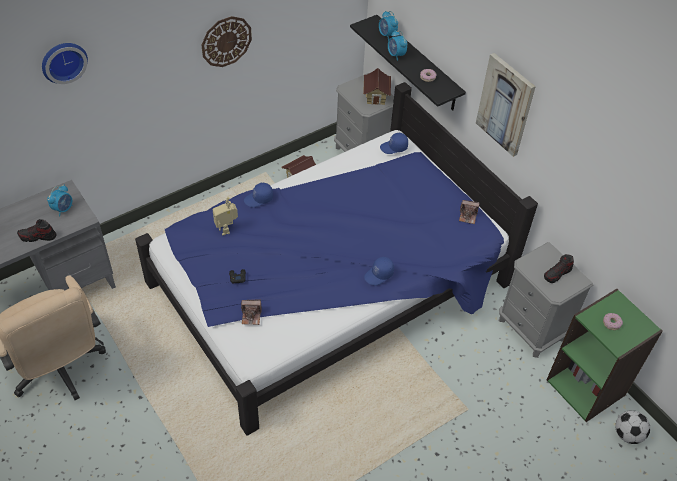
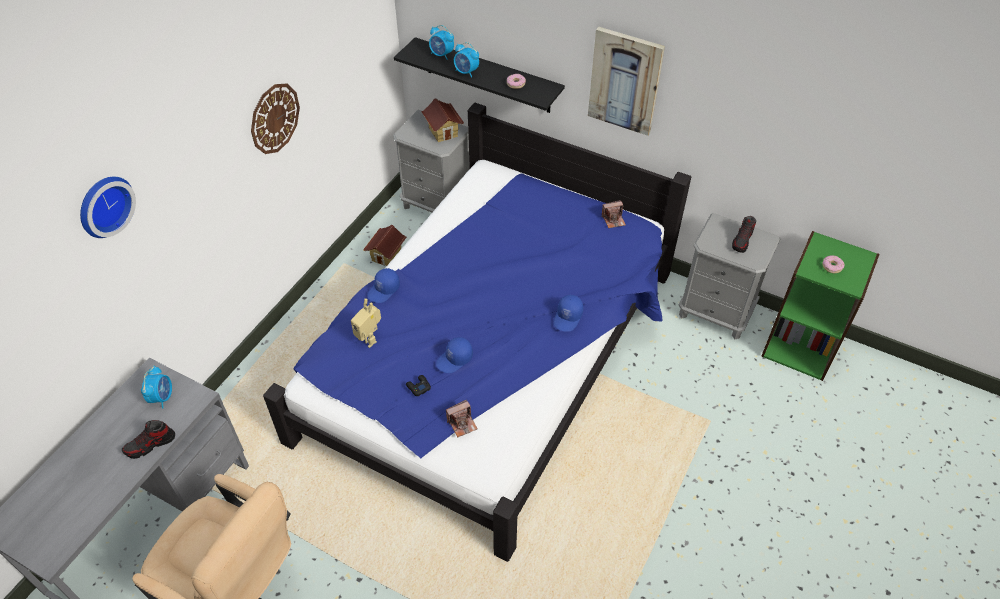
camera: 25 degrees left, 0 degrees up
(394, 147) = (492, 179): blue cap -> blue cap (455, 360)
(627, 434) = (865, 375): football -> none

